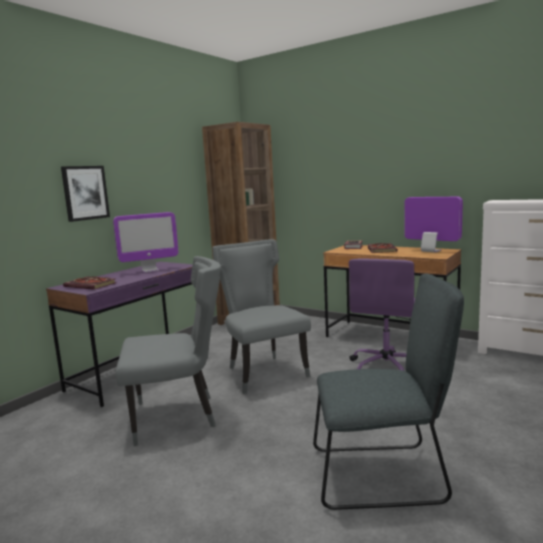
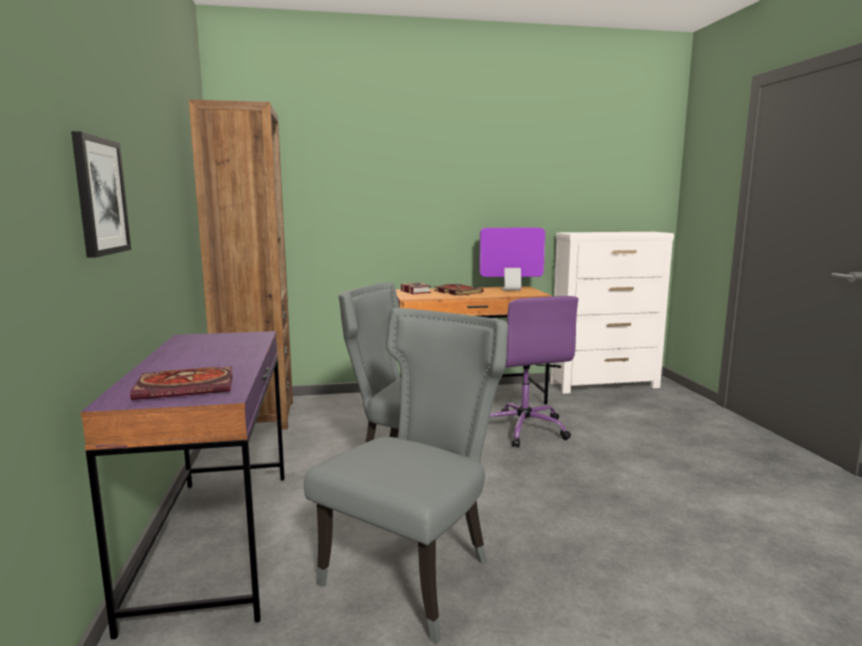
camera: 45 degrees left, 0 degrees up
(150, 270) = (215, 348): monitor -> none
(383, 475) = (709, 527): grey chair -> none

